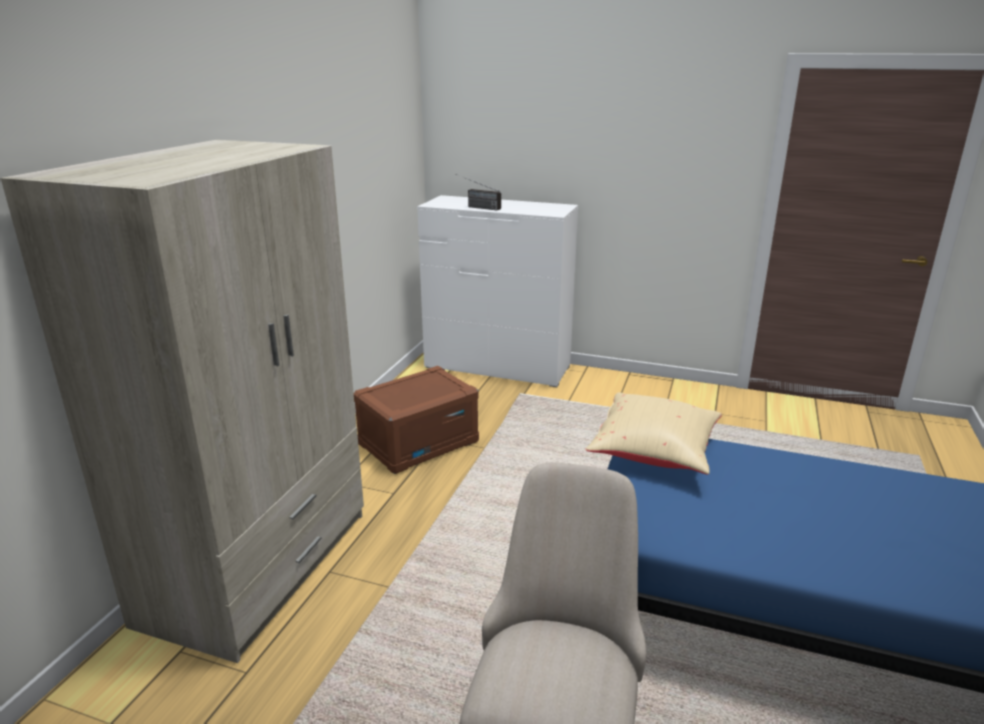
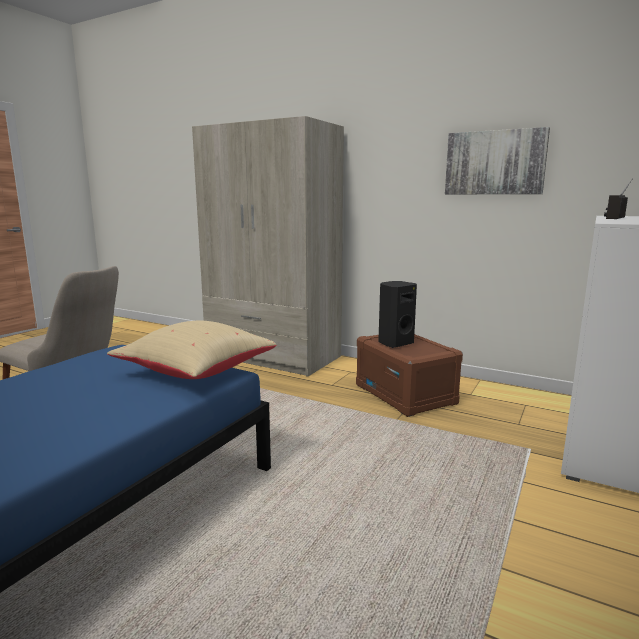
camera: 100 degrees right, 10 degrees down
(348, 170) = (494, 163): none -> picture
(414, 396) = (394, 343): none -> black speaker

